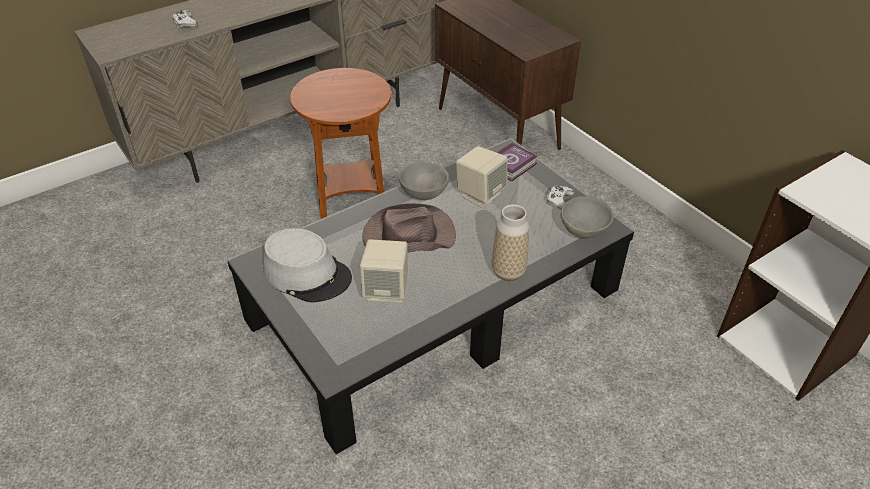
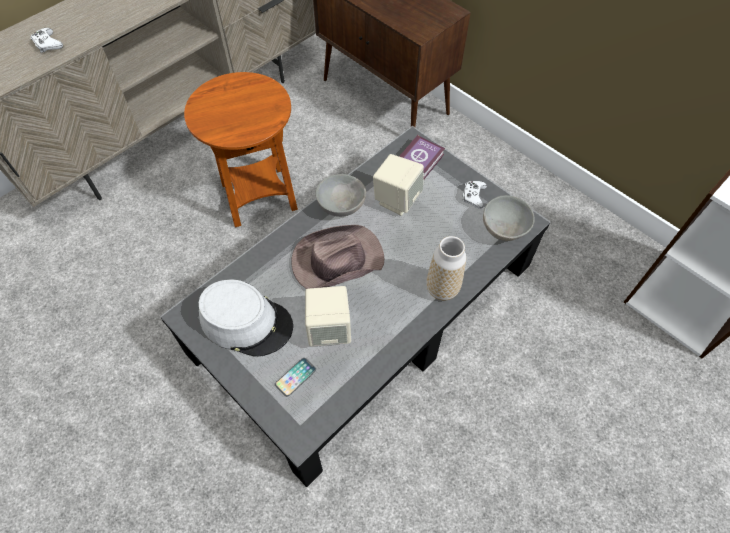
camera: 10 degrees left, 15 degrees up
(343, 324) = (296, 377): none -> phone

